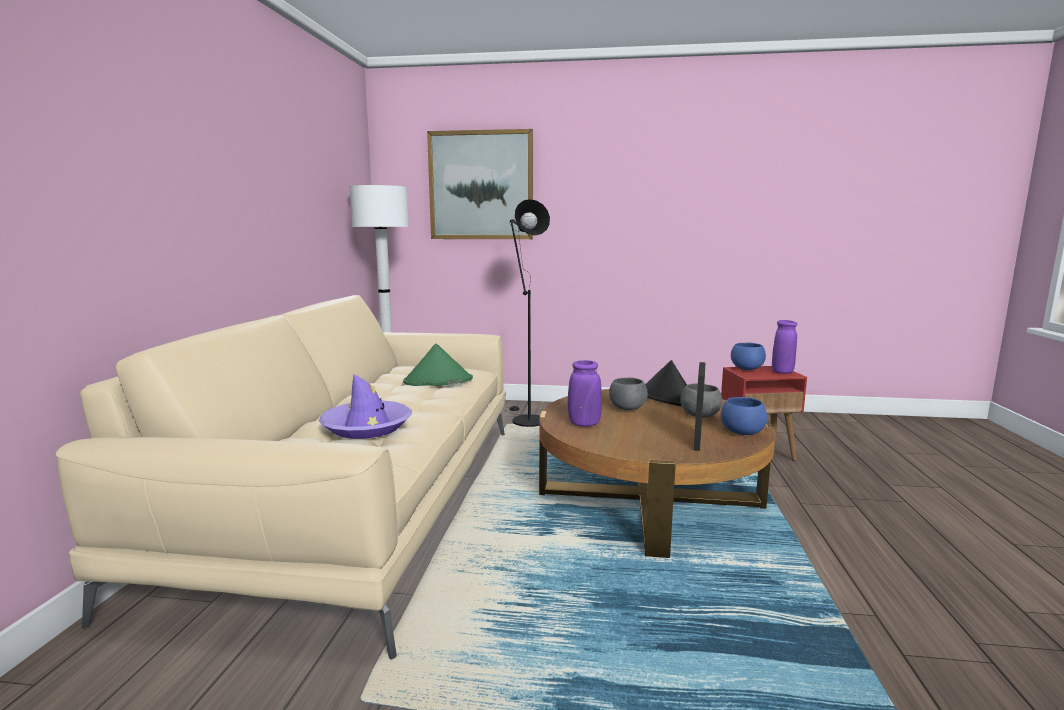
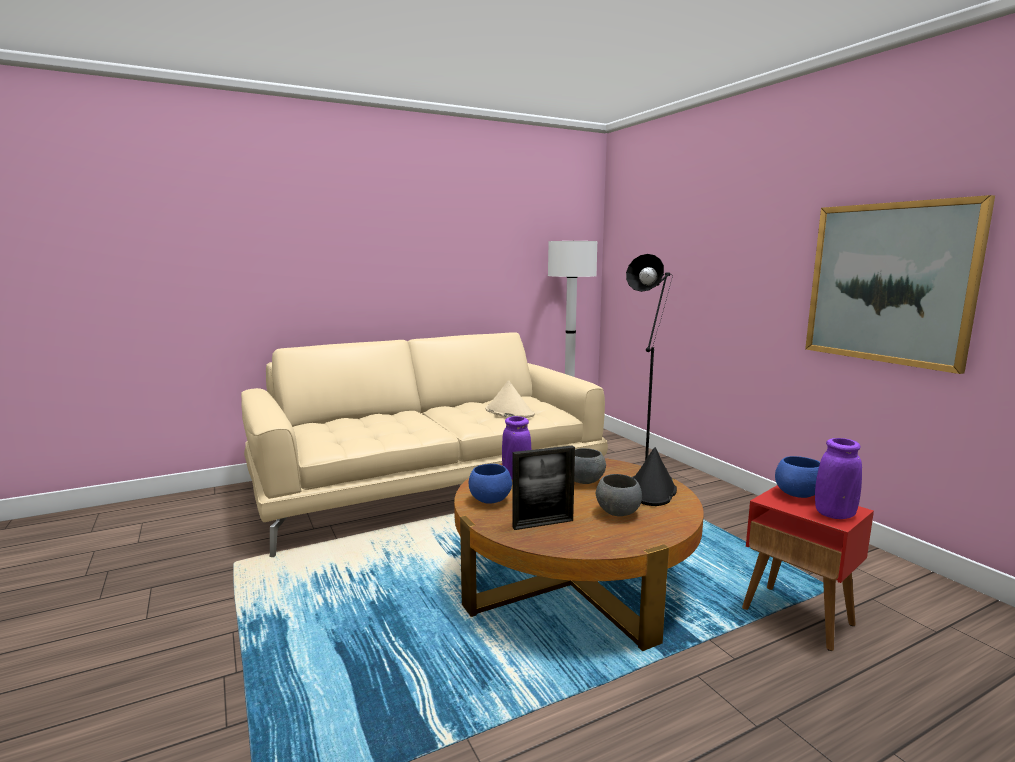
camera: 55 degrees right, 0 degrees up
(367, 427) = (387, 425): purple hat -> none
(438, 381) = (509, 412): green hat -> beige hat
(481, 186) = (672, 236): picture -> picture (889, 283)
(742, 433) = (597, 540): blue bowl -> blue bowl (490, 500)

